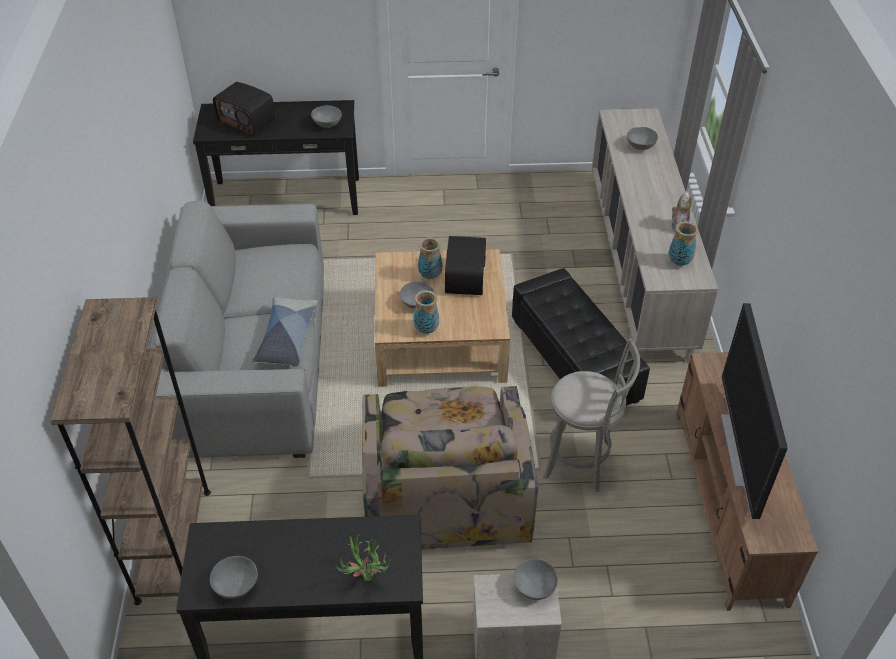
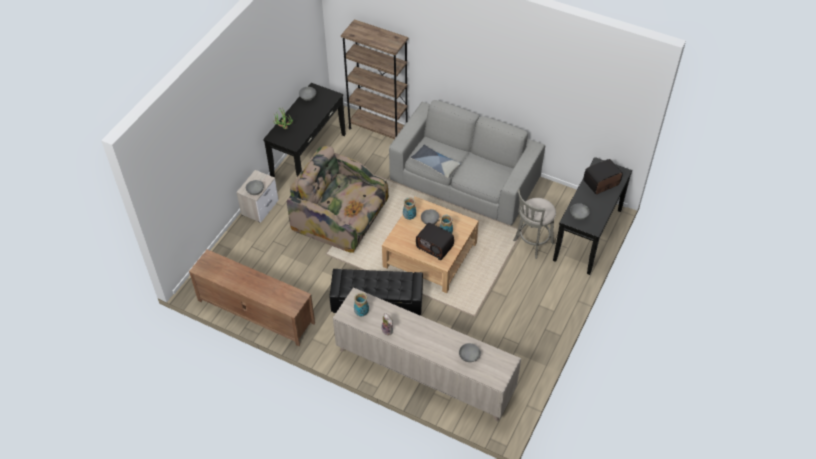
camera: 120 degrees right, 5 degrees up
(582, 461) = (318, 271): grey stool -> grey stool (532, 243)
(742, 450) = (248, 277): television -> none

